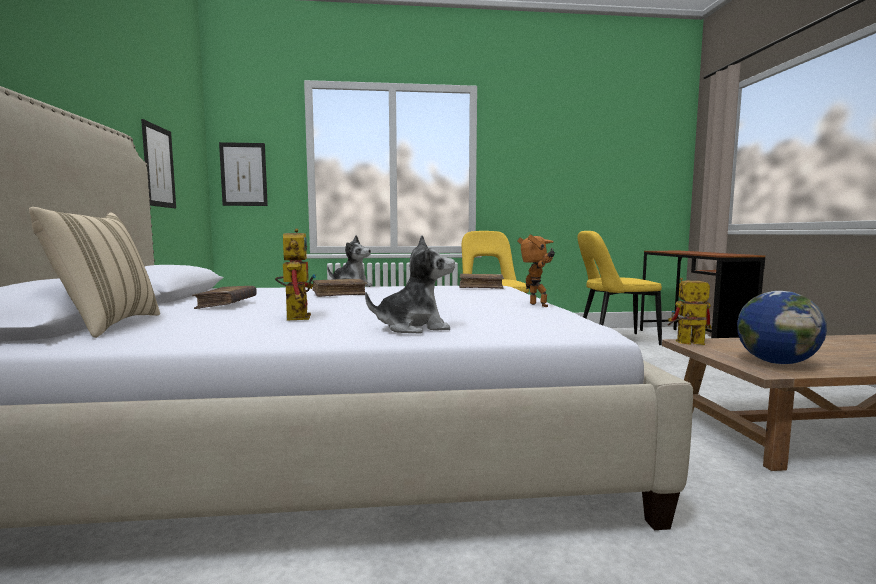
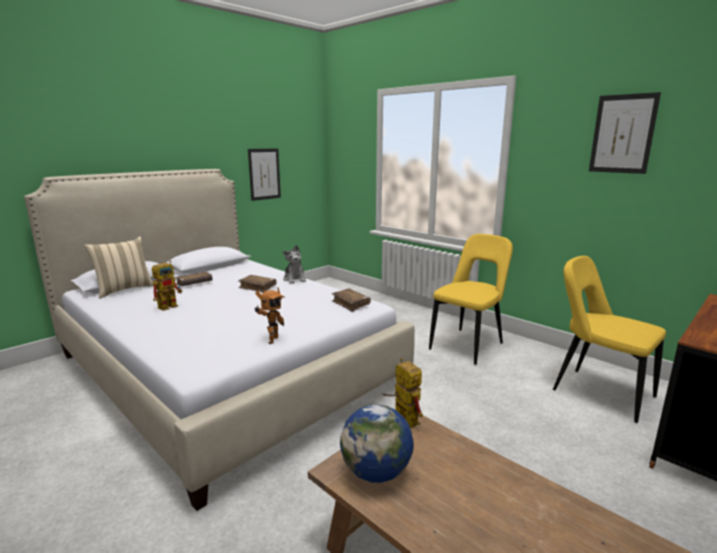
camera: 50 degrees right, 10 degrees up
(243, 174) = (342, 166): picture -> picture (622, 134)
(414, 328) = (160, 334): plush toy -> none

